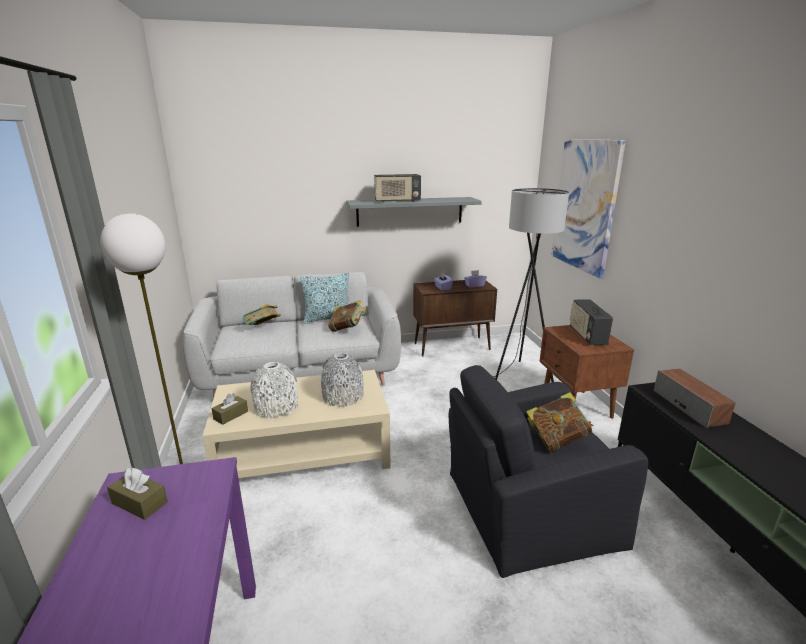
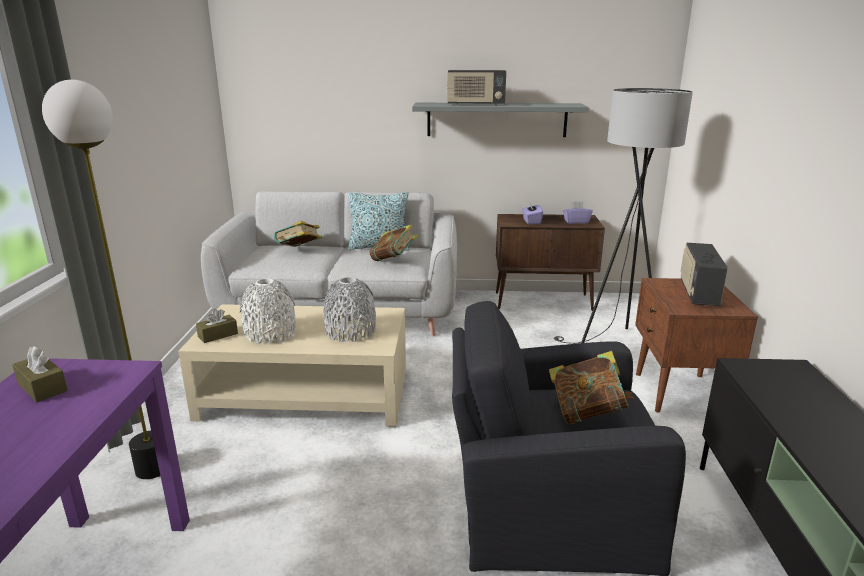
camera: 15 degrees right, 0 degrees up
(585, 205) = (725, 114): picture -> none
(689, 406) = (793, 394): speaker -> none

